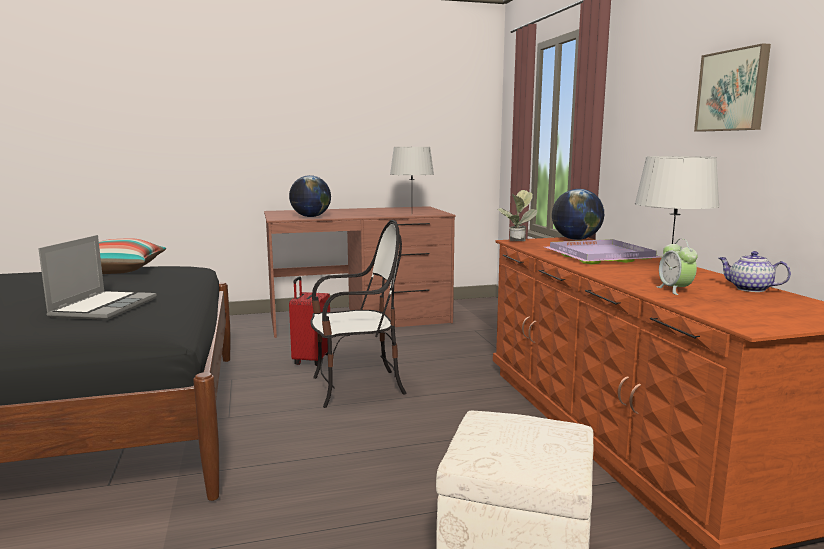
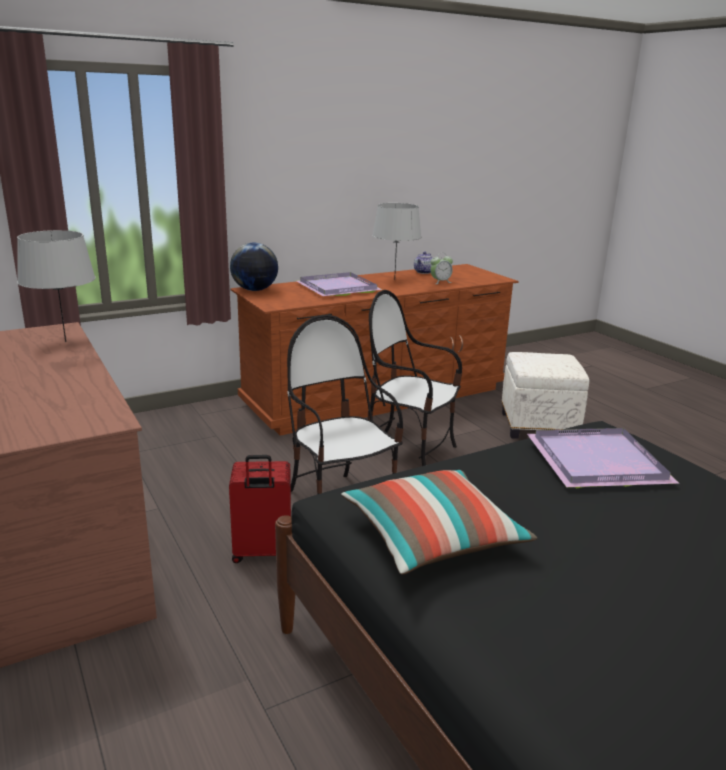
camera: 105 degrees left, 10 degrees up
(104, 307) = (596, 463): laptop -> purple tray
(310, 217) = (87, 400): globe -> none
(446, 431) = (408, 452): none -> chair
(516, 242) = (283, 305): potted plant -> none
(733, 91) = (346, 155): picture -> none

